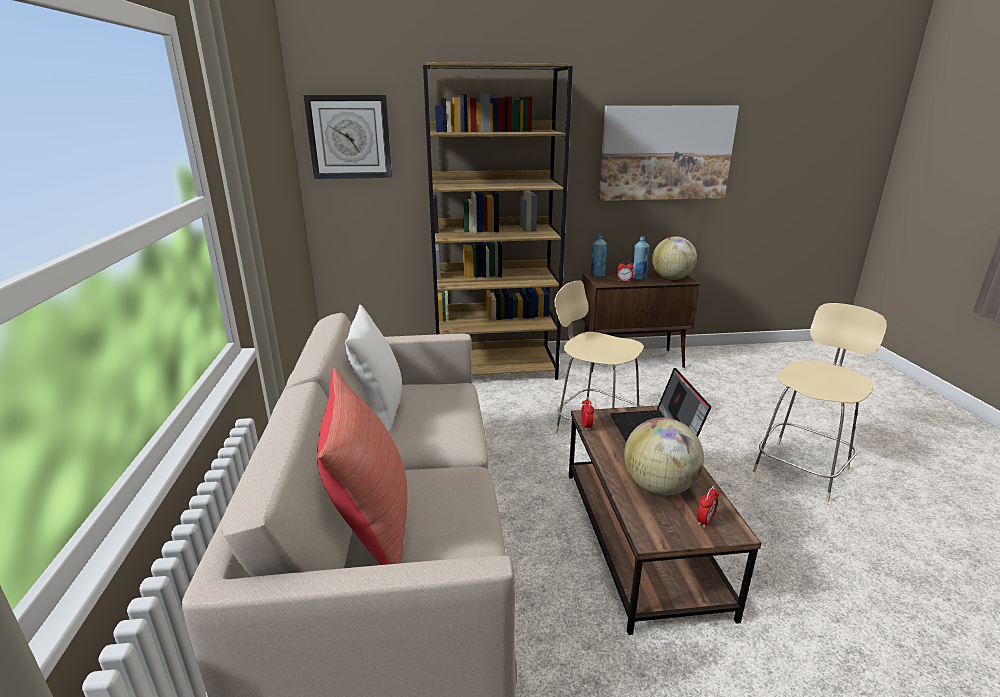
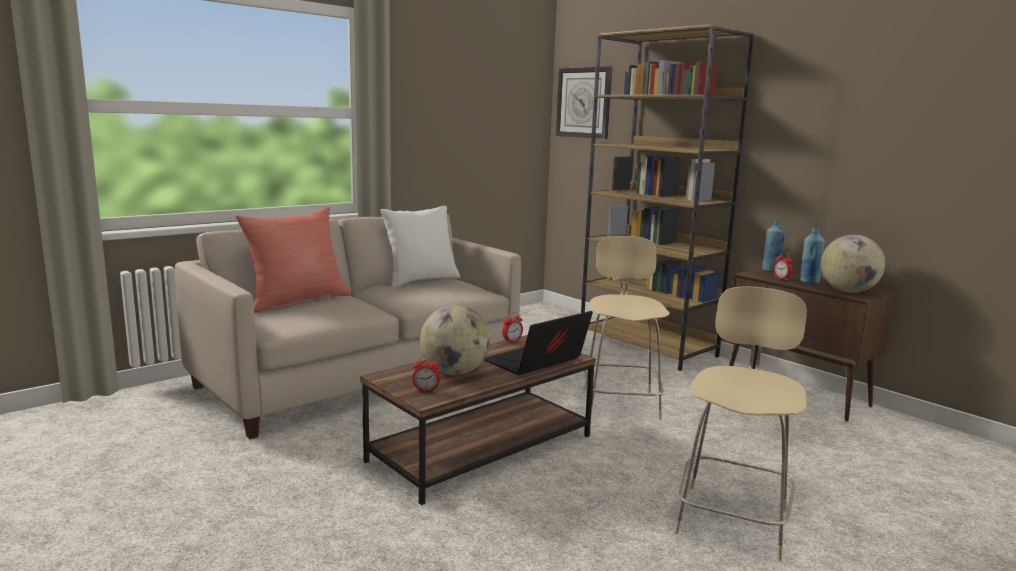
camera: 55 degrees right, 10 degrees down
(665, 153) = (884, 130): picture -> none
(802, 469) = (733, 518): beige chair -> beige chair turned 75 degrees counterclockwise

